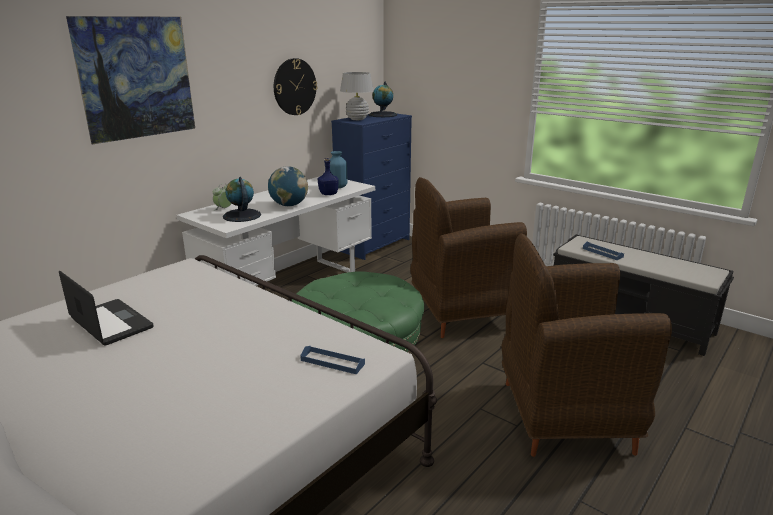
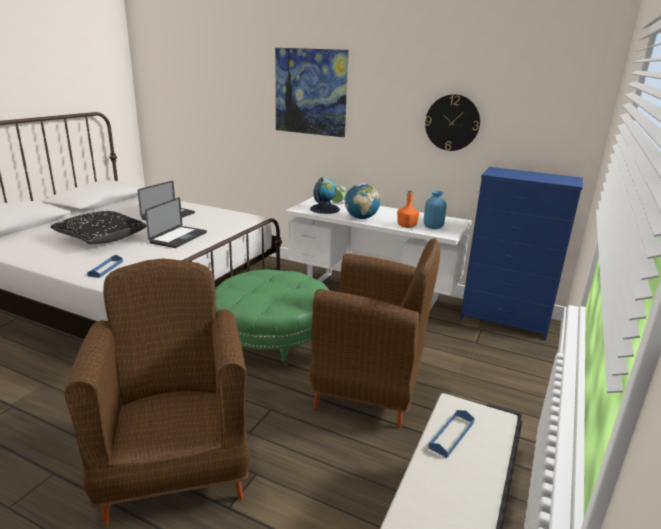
camera: 75 degrees right, 0 degrees up
(183, 378) = (101, 238): none -> black pillow
(234, 313) = (178, 238): none -> laptop
(328, 194) = (407, 226): blue bottle -> orange bottle
(357, 119) = (510, 172): white table lamp -> none
(383, 115) = (557, 178): globe -> none
(459, 313) = (370, 389): brown armchair -> brown armchair turned 135 degrees clockwise

